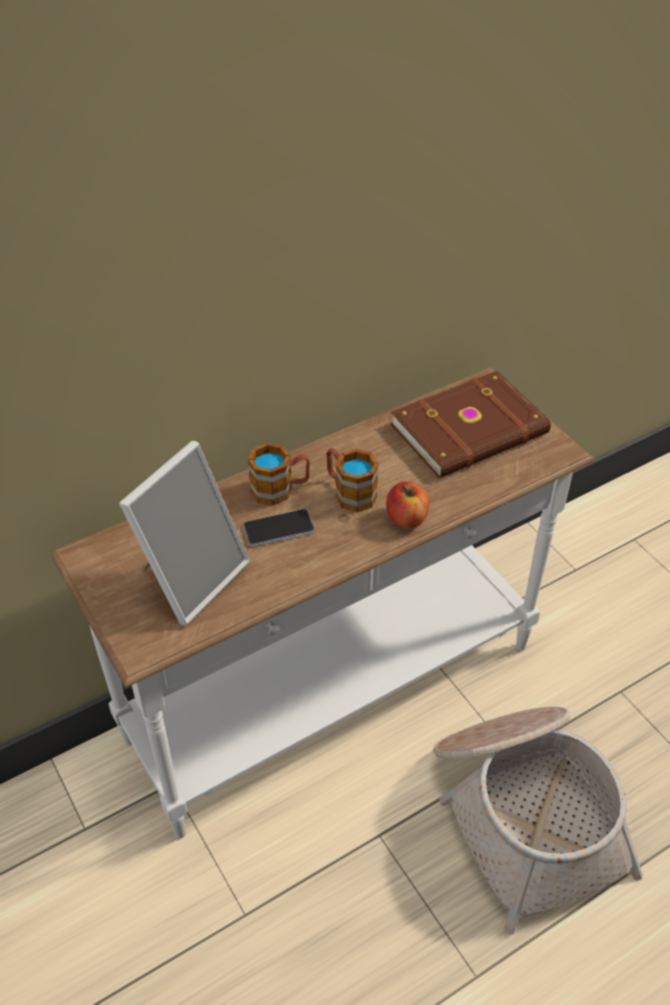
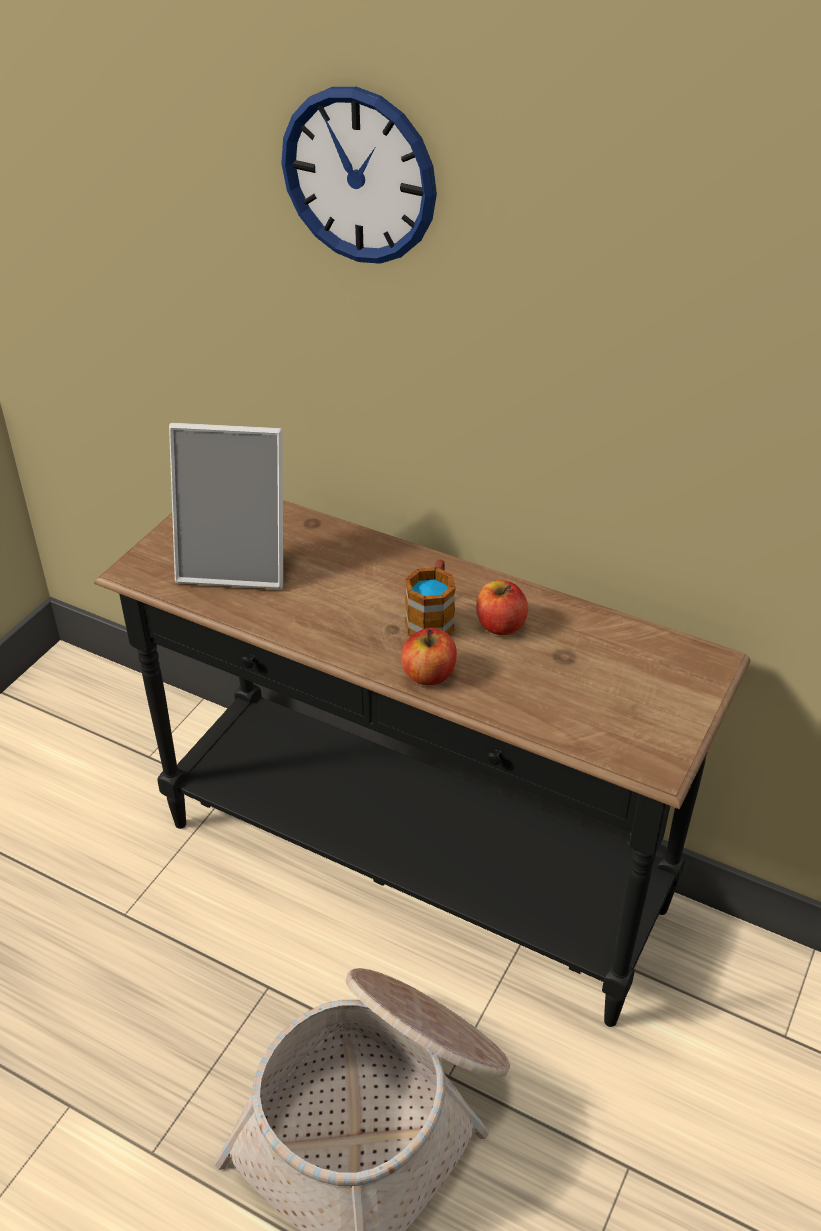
camera: 60 degrees right, 5 degrees down
(164, 196) = (359, 177): none -> wall clock
(278, 529) = (340, 591): phone -> none
(280, 489) = (395, 571): mug -> none
(335, 695) = (410, 870): white console table -> black console table
(383, 461) = (500, 625): none -> apple
(471, 431) = (615, 676): brown book -> none

